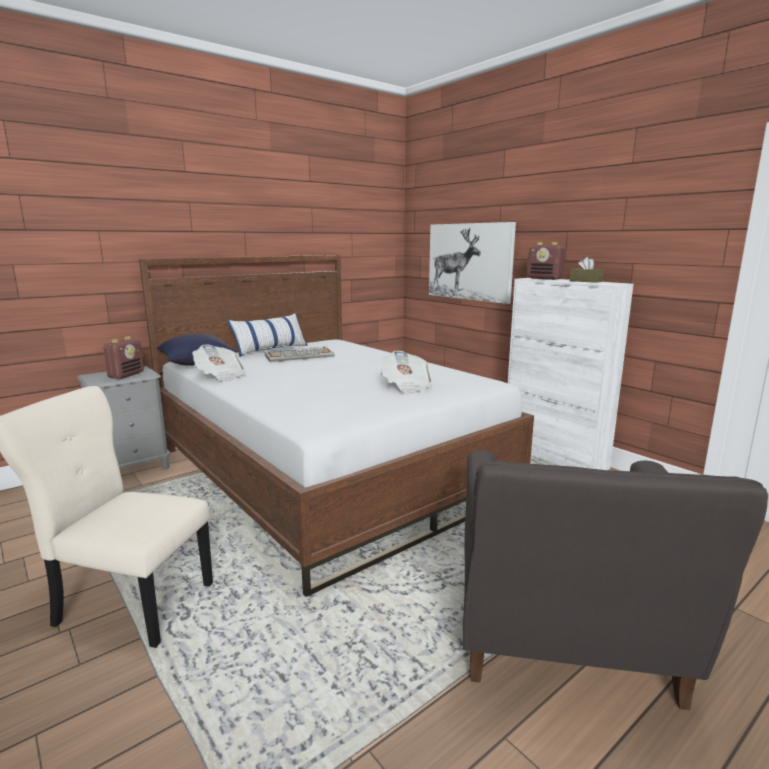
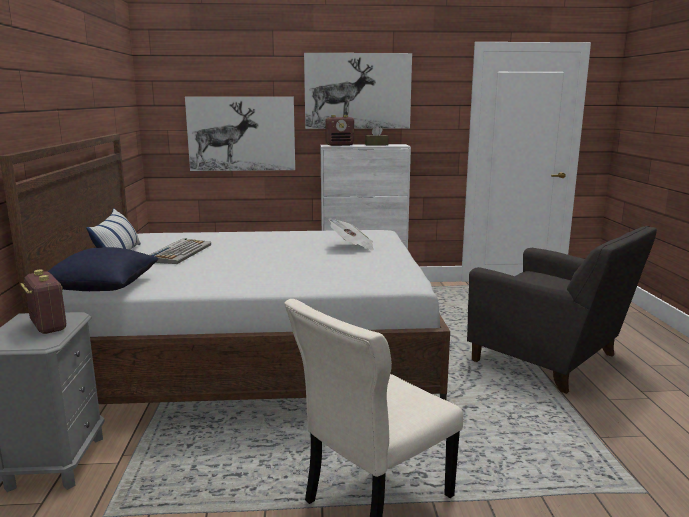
camera: 55 degrees left, 0 degrees up
(220, 376) = (190, 286): newspaper -> none
(582, 213) = (357, 91): none -> picture

